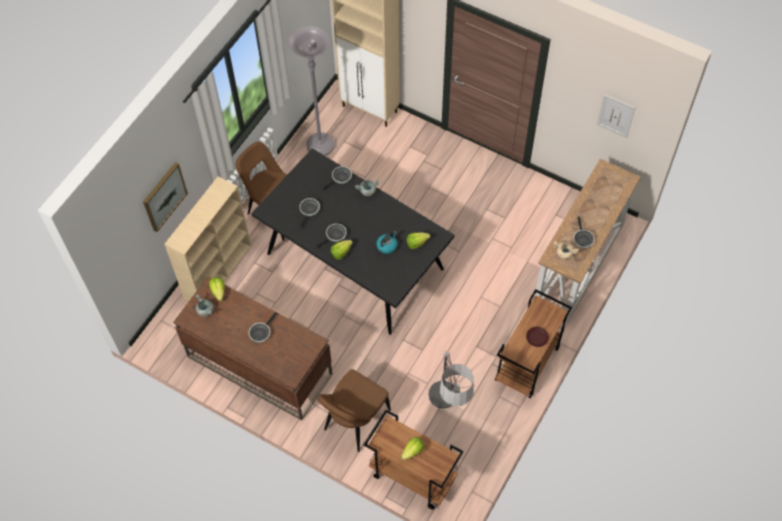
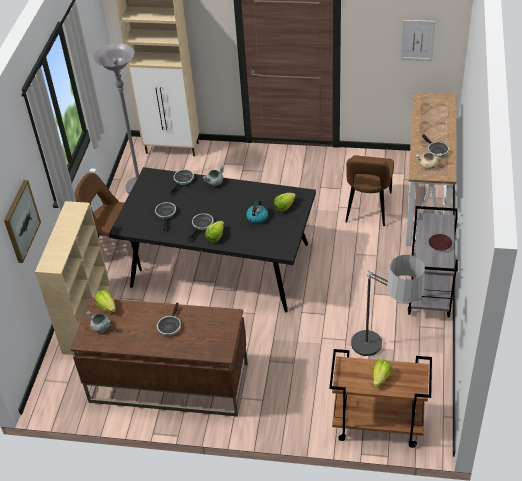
camera: 20 degrees left, 15 degrees down
(355, 422) = (293, 398): brown chair -> brown chair (367, 209)
(527, 365) = (430, 292): brown cart -> grey cart

